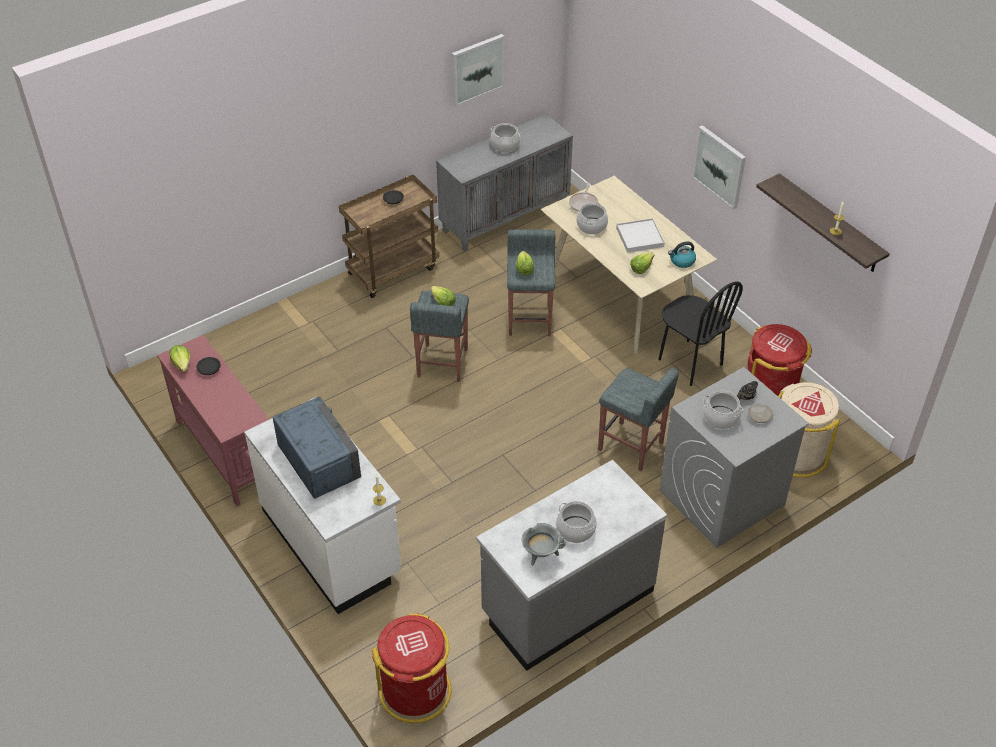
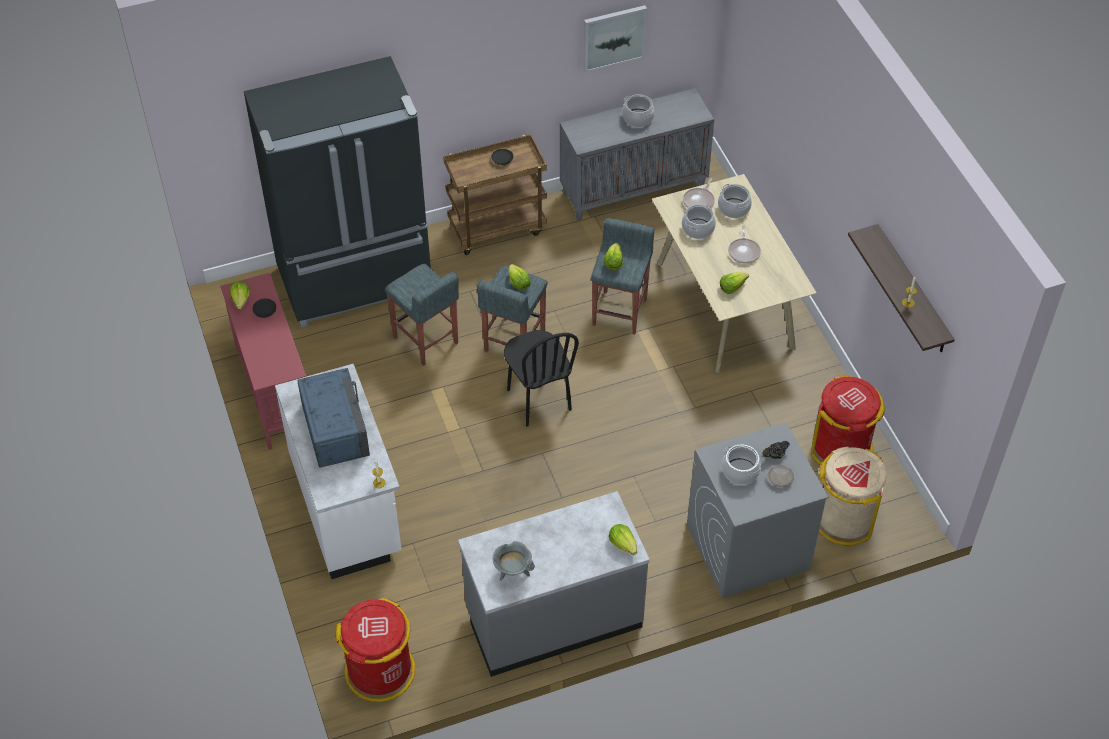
camera: 15 degrees right, 5 degrees up
(275, 339) = (356, 281): none -> black fridge
(575, 529) = (554, 554): cooking pot -> cooking pot (733, 208)
(631, 446) = (675, 473): grey stool -> grey stool (426, 341)
(637, 506) = (623, 544): none -> lettuce
(640, 237) = (744, 251): white tray -> frying pan
(682, 261) = (778, 288): kettle -> none
(690, 362) = (770, 394): black chair -> black chair (538, 400)
(719, 166) = (833, 197): picture -> none

